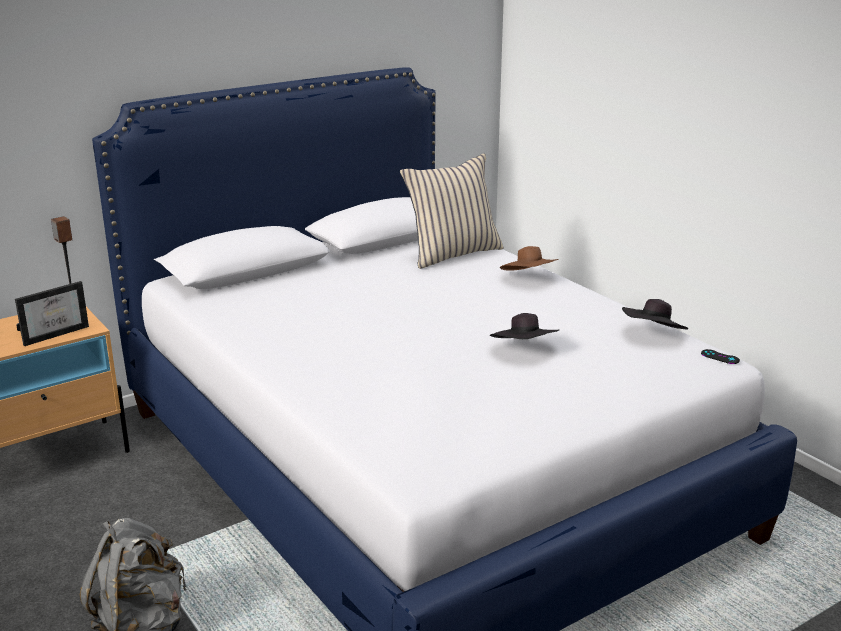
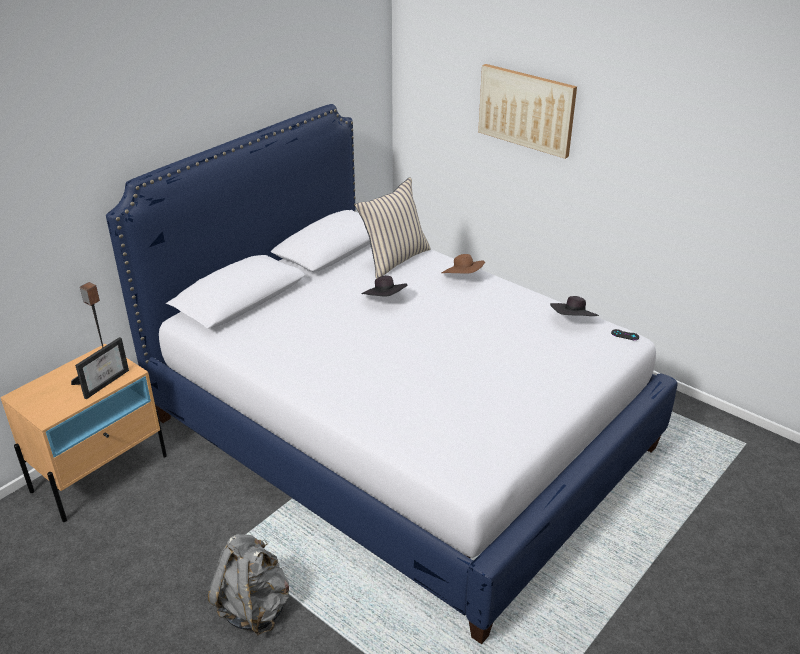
camera: 15 degrees left, 10 degrees up
(524, 350) = (491, 350): black hat -> black hat (385, 300)
(644, 82) = (526, 109): none -> picture

